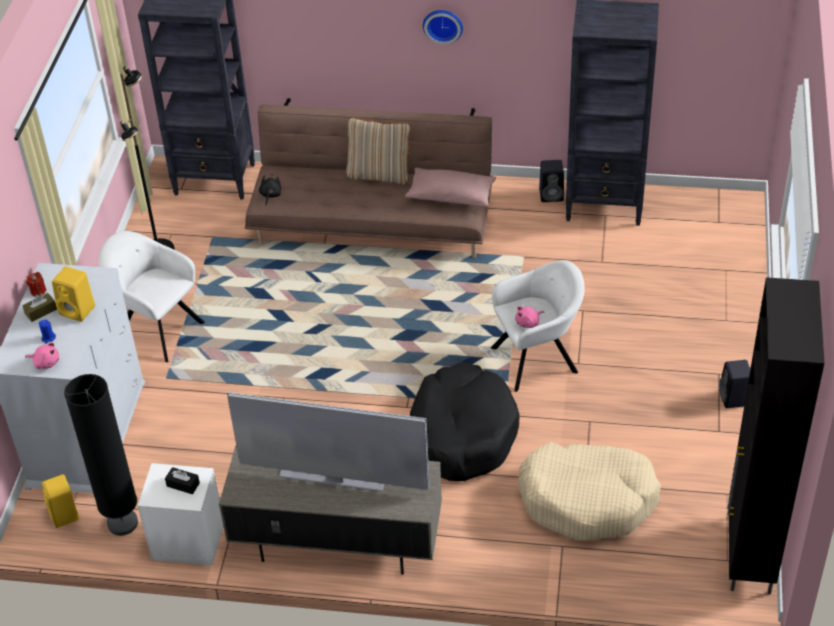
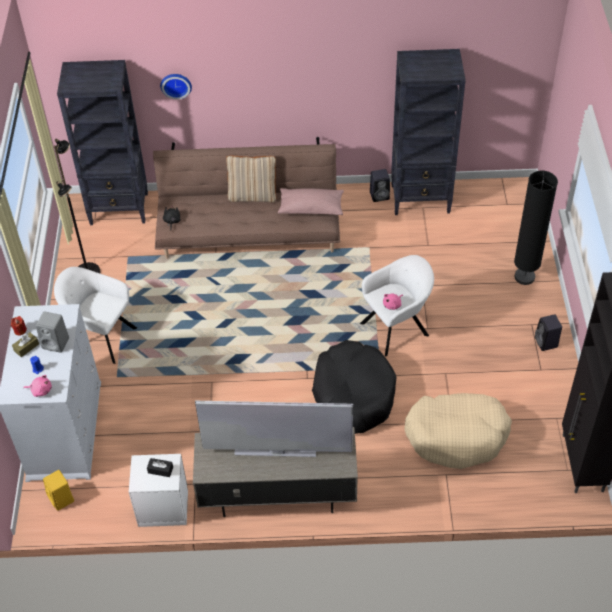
camera: 10 degrees left, 5 degrees up
(78, 310) = (56, 343): yellow speaker -> grey speaker
(122, 523) = (109, 500): black floor lamp -> black floor lamp (524, 277)
(443, 24) = (293, 77): wall clock -> wall clock (176, 84)

